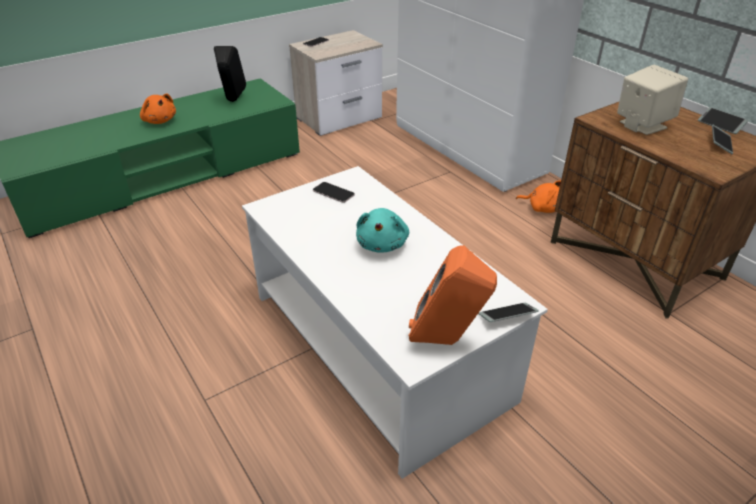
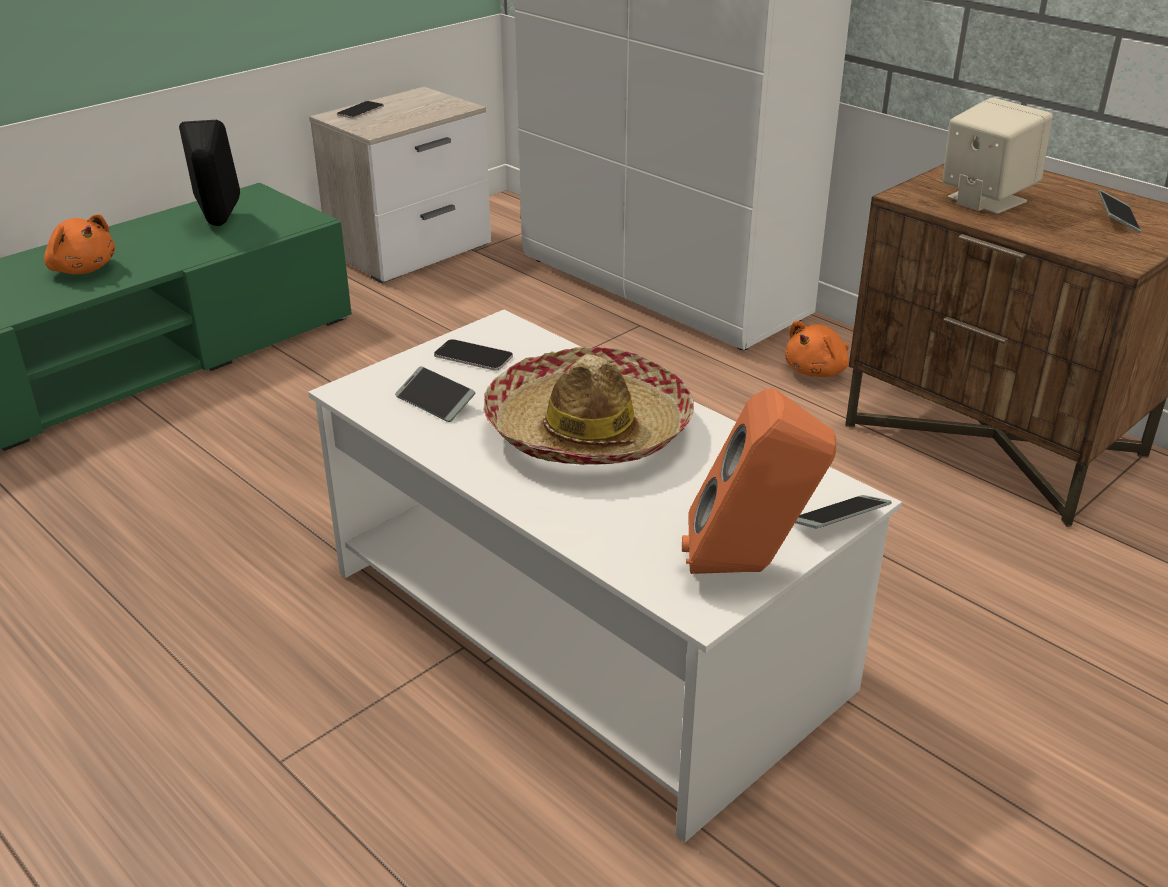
camera: 10 degrees left, 5 degrees down
(382, 244) = (589, 430): turquoise plush toy -> hat
(542, 208) = (817, 371): orange plush toy -> orange plush toy turned 120 degrees clockwise
(720, 125) = (1108, 191): phone -> phone (435, 402)

